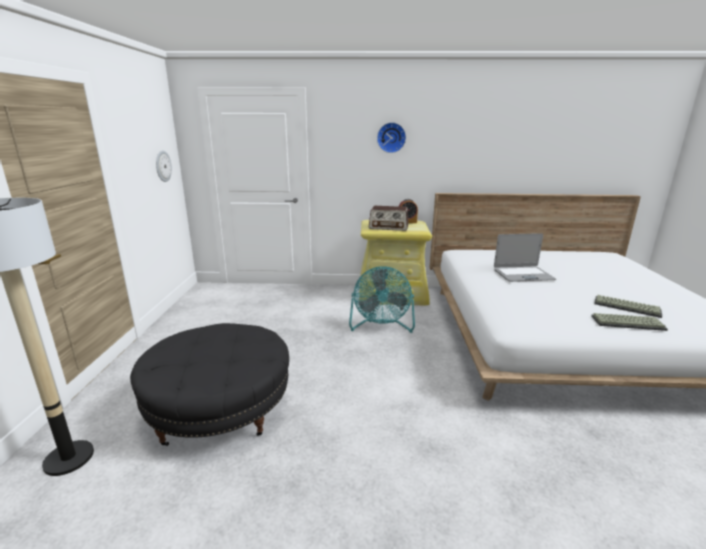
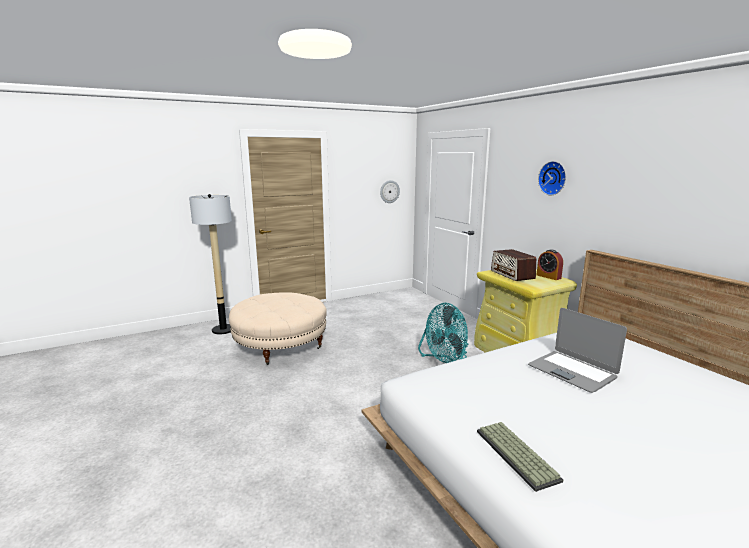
camera: 60 degrees right, 5 degrees down
(220, 411) = (280, 347): black ottoman -> beige ottoman
(627, 307) = (582, 456): keyboard -> none

